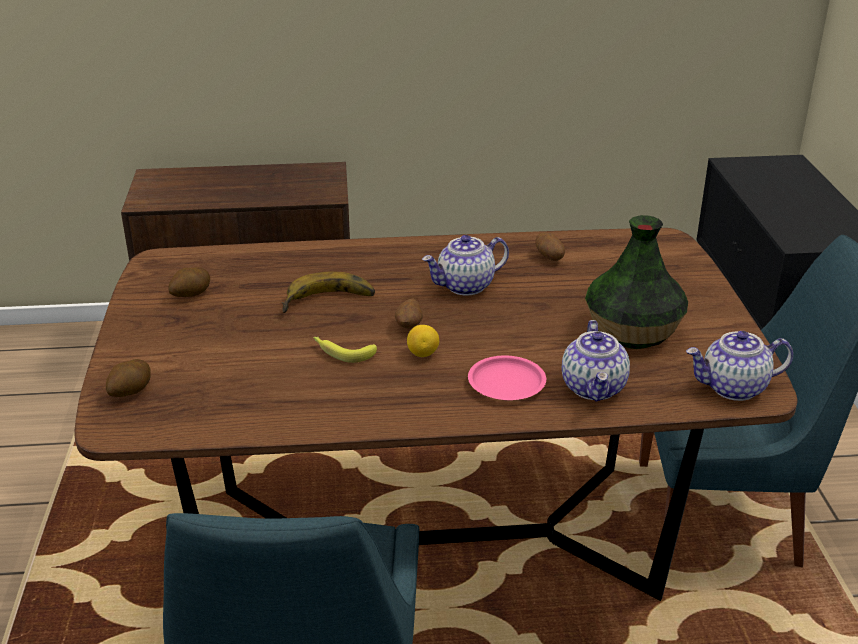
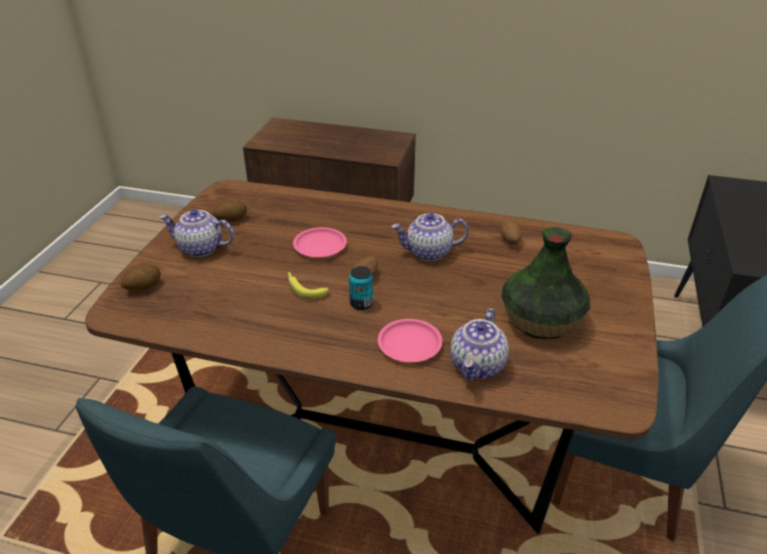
camera: 20 degrees right, 5 degrees up
(329, 303) = (320, 245): banana -> pink plate
(423, 354) = (361, 303): lemon -> can
(733, 388) = (599, 396): teapot -> teapot (200, 248)

